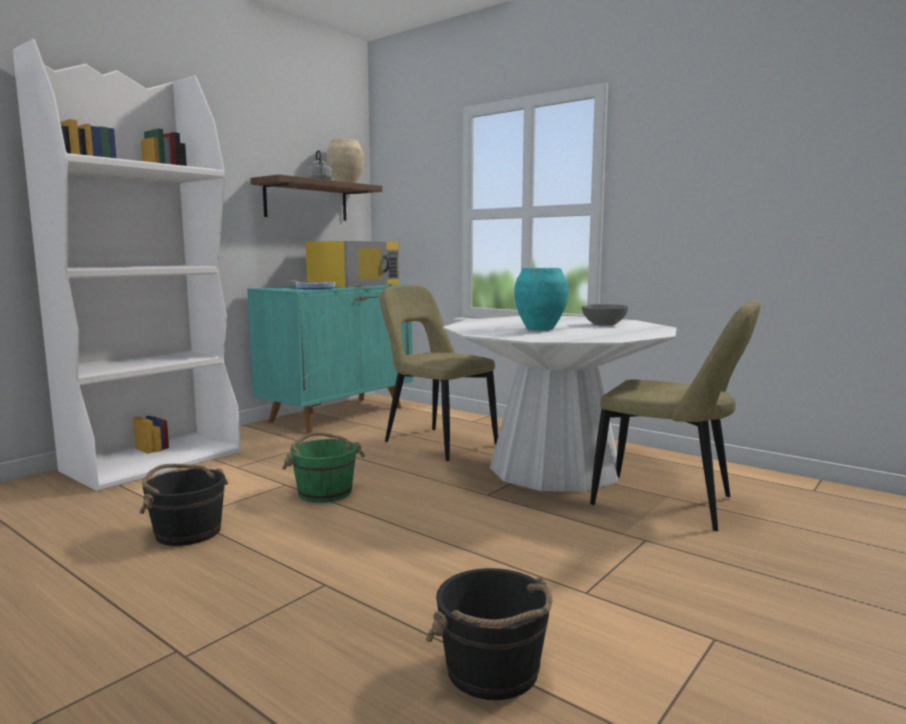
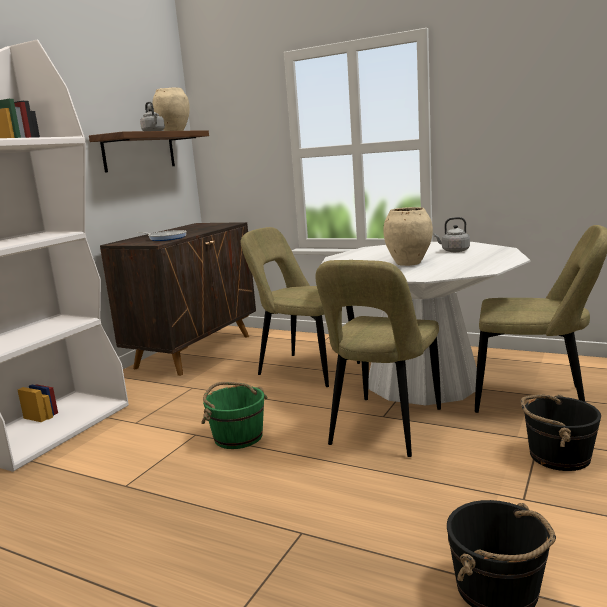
camera: 10 degrees left, 5 degrees up
(187, 532) = (136, 501): black bucket -> black bucket (558, 456)
(338, 414) = (195, 351): turquoise cabinet -> brown cabinet
(355, 284) = (195, 228): yellow microwave -> none
(479, 506) = (383, 429): none -> beige chair
(539, 329) = (408, 263): turquoise vase -> beige vase
(604, 324) = (453, 251): grey bowl -> grey kettle

